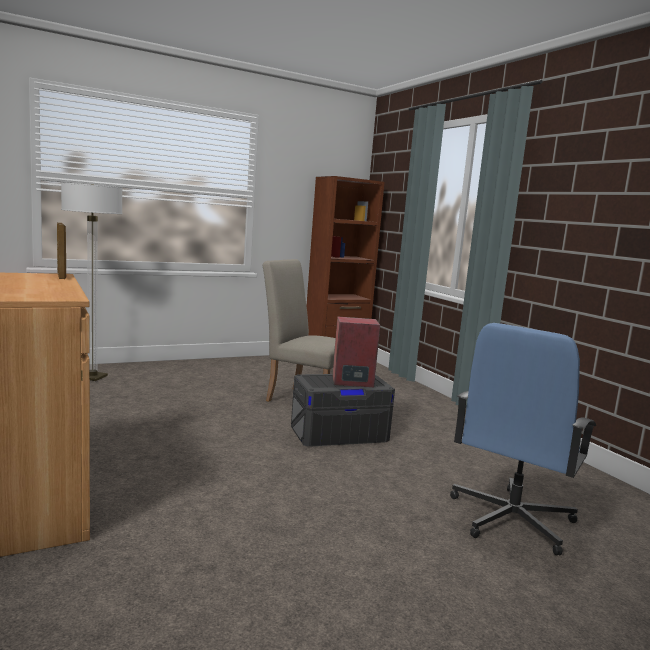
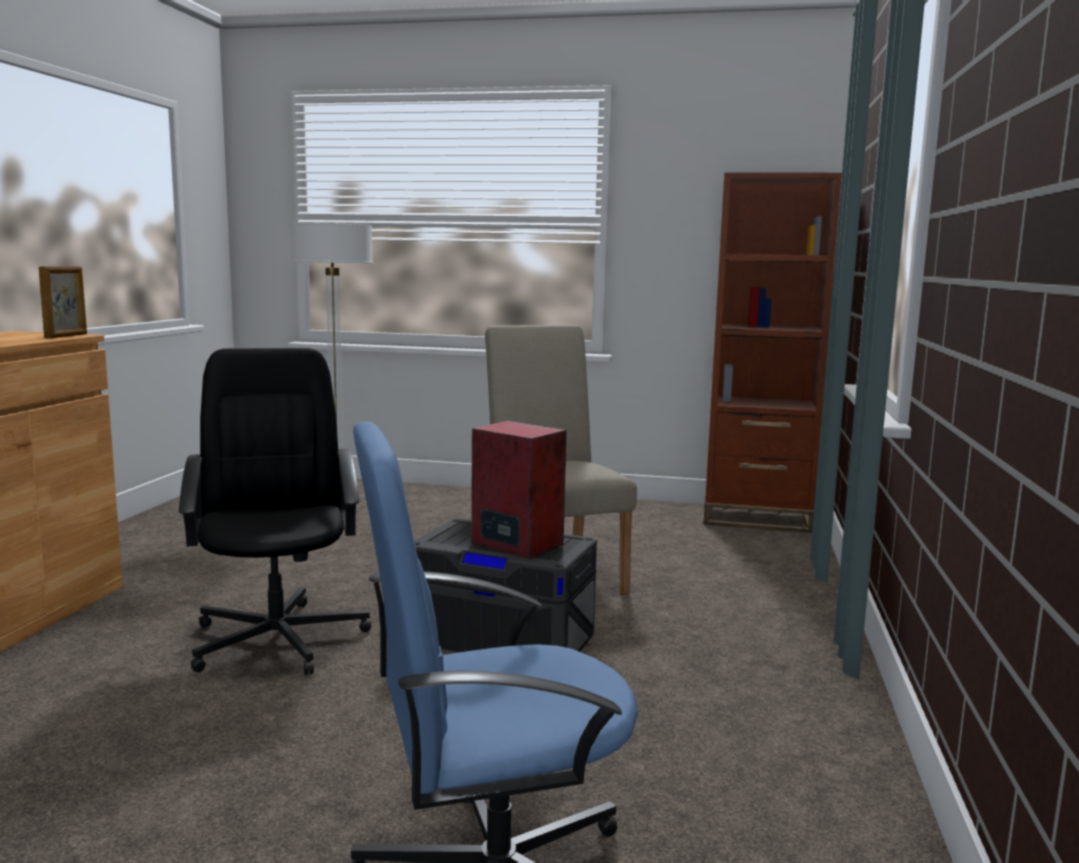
camera: 40 degrees right, 0 degrees up
(240, 462) = (278, 638): none -> black office chair

